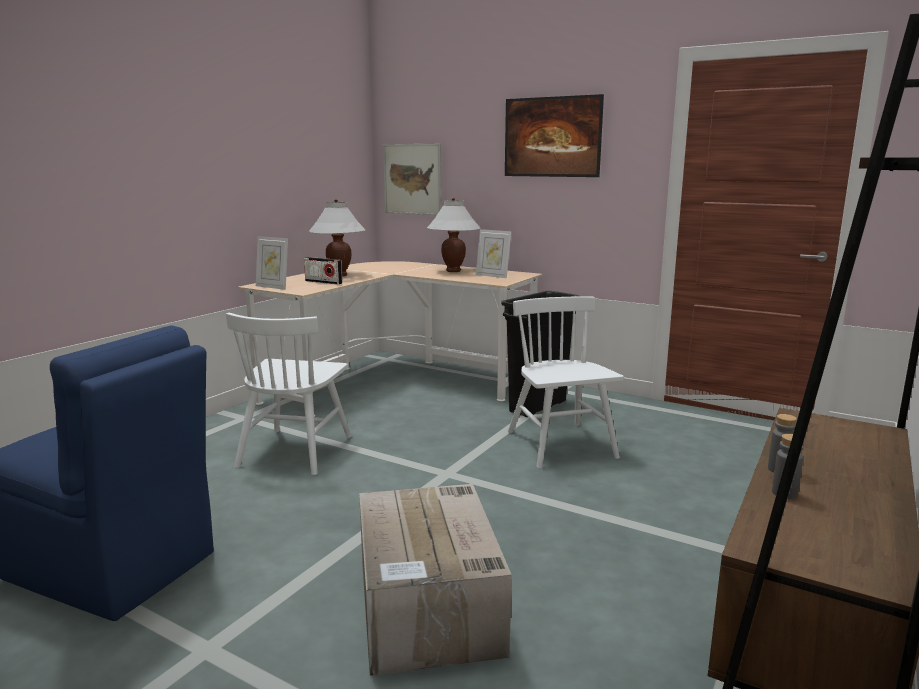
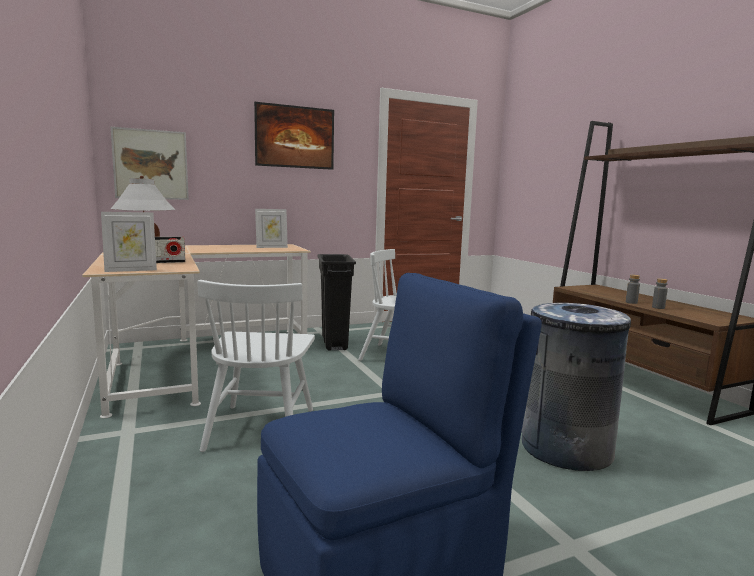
camera: 55 degrees left, 5 degrees down
(295, 451) = (260, 428): white chair -> white chair turned 45 degrees clockwise
(429, 607) = (565, 448): cardboard box -> grey trash can
(453, 271) = (228, 247): white table lamp -> none

